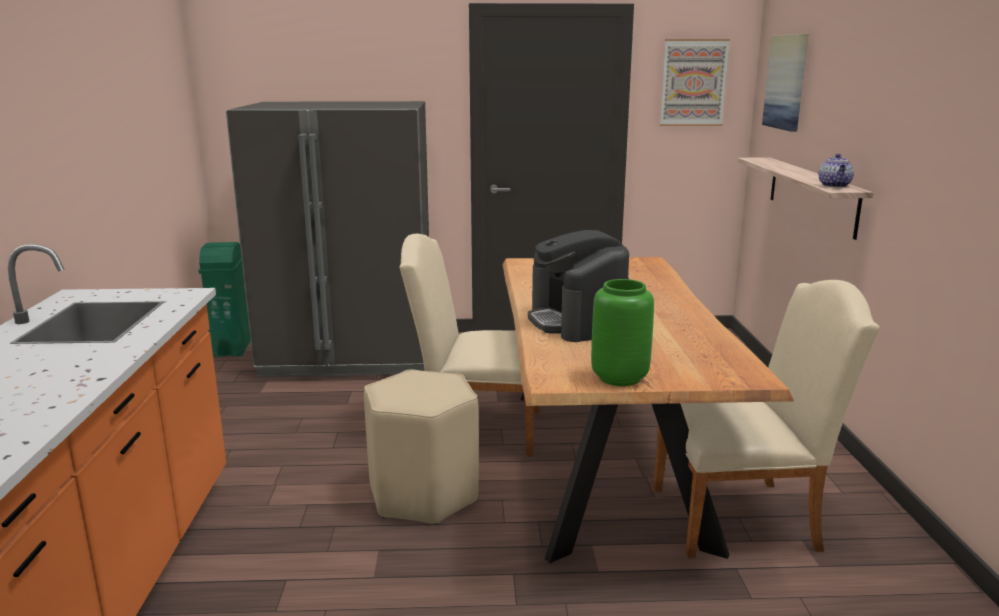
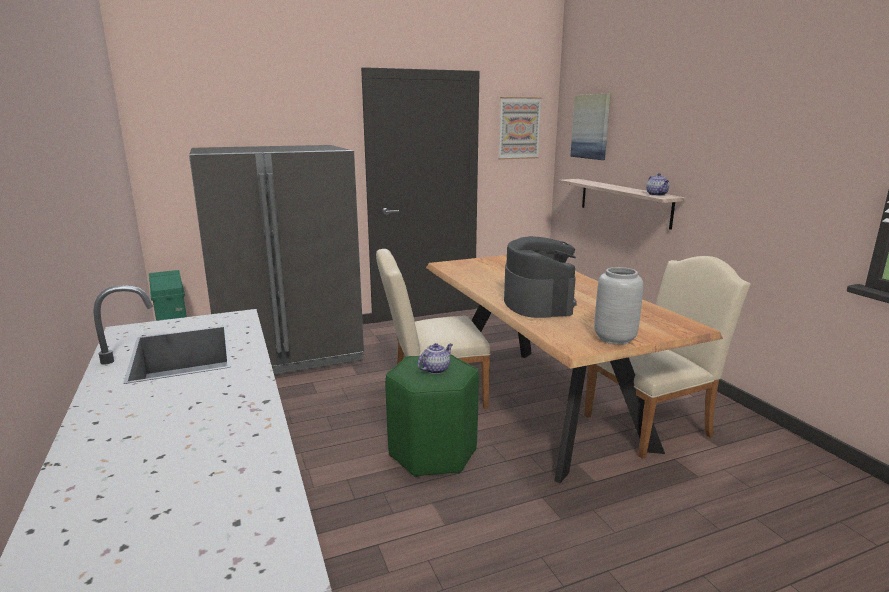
camera: 20 degrees left, 0 degrees up
(423, 389) = (435, 369): none -> teapot
(425, 495) = (434, 452): beige stool -> green stool
(578, 322) = (538, 303): coffee machine -> coffee machine turned 150 degrees counterclockwise
(619, 378) = (615, 339): green vase -> grey vase

